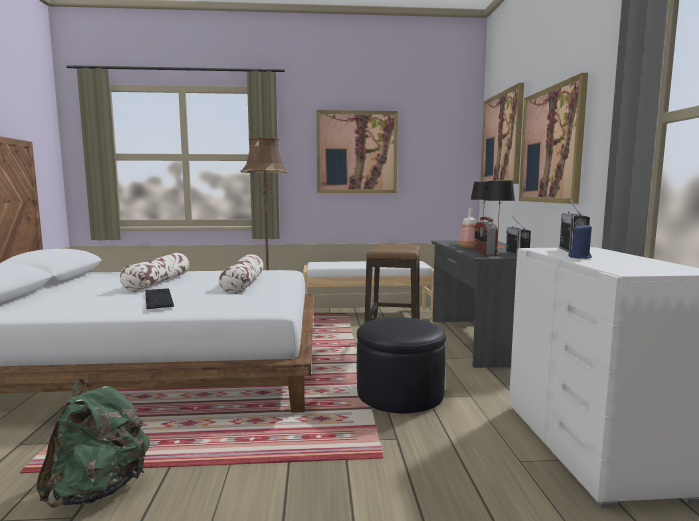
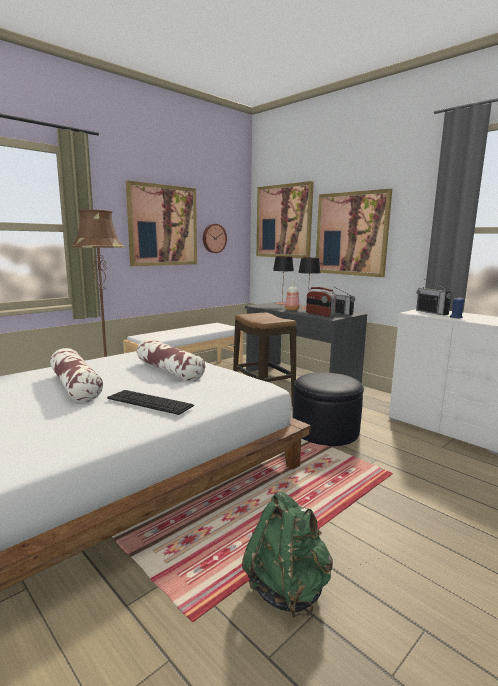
camera: 40 degrees left, 5 degrees up
(423, 164) = (213, 238): none -> wall clock

